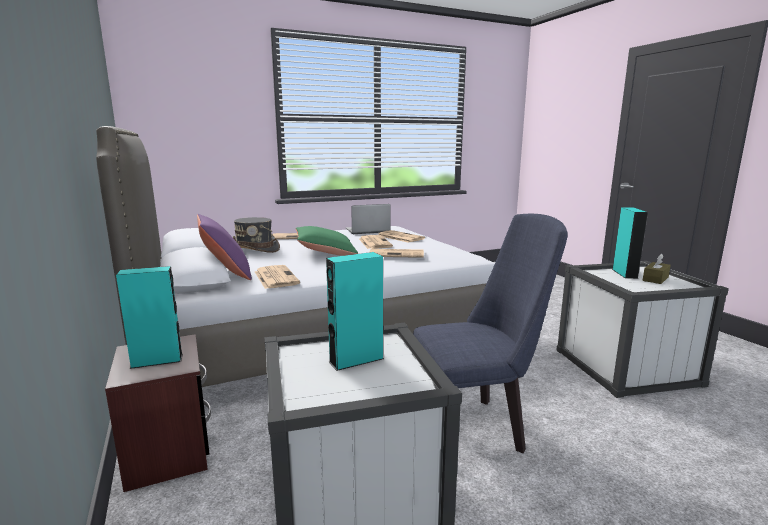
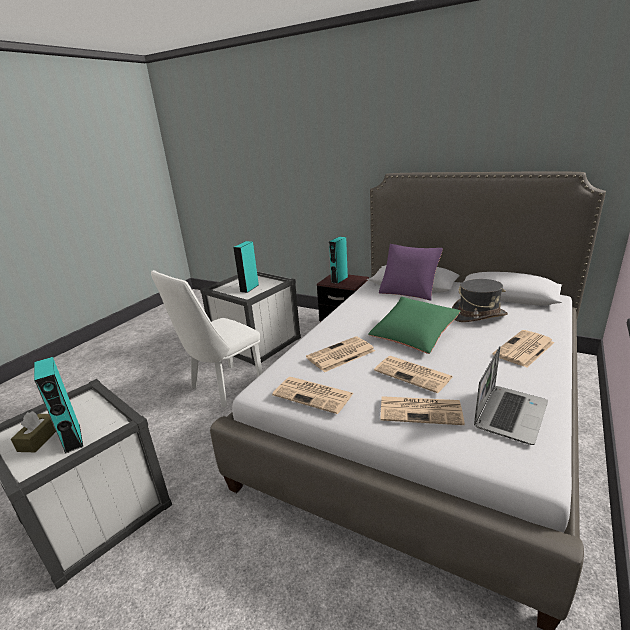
camera: 145 degrees right, 10 degrees up
(275, 277) = (371, 299): newspaper -> newspaper (314, 395)
(476, 427) = (222, 388): blue chair -> white chair

